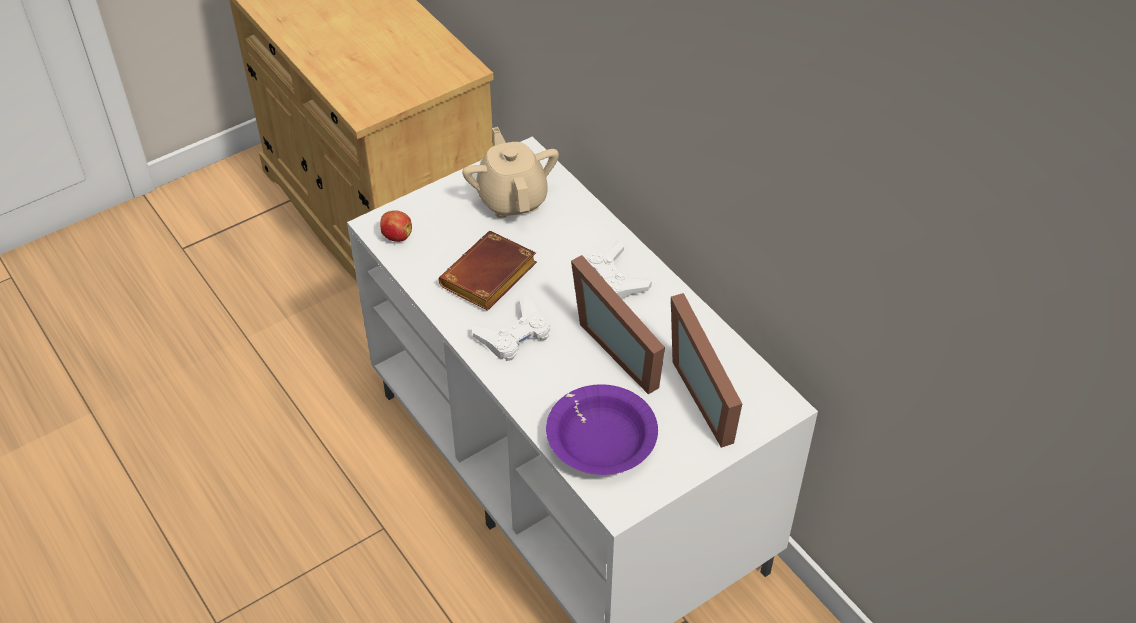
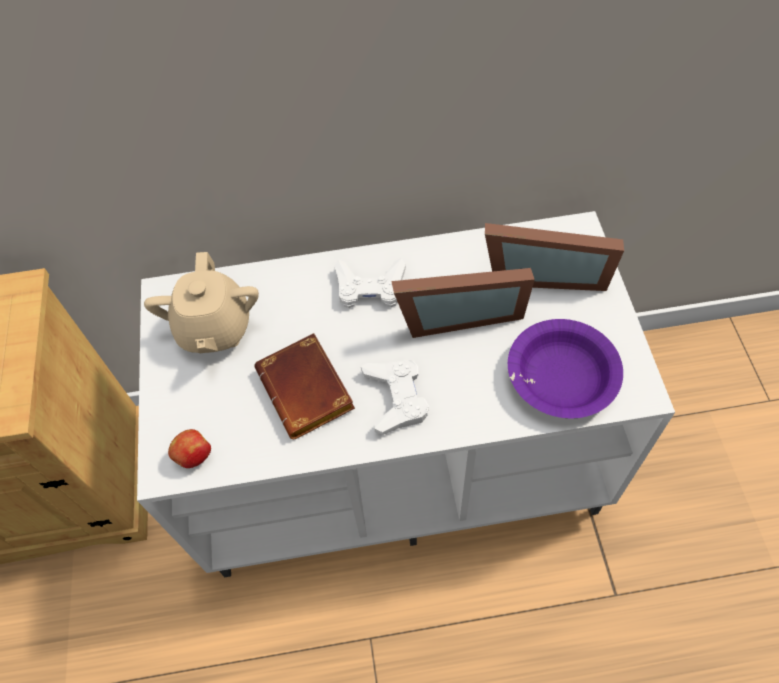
camera: 60 degrees left, 10 degrees up
(512, 199) = (214, 329): beige teapot -> beige teapot turned 105 degrees counterclockwise

